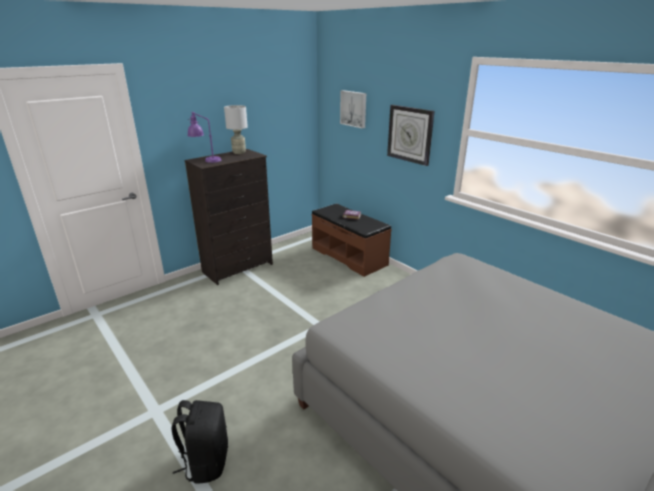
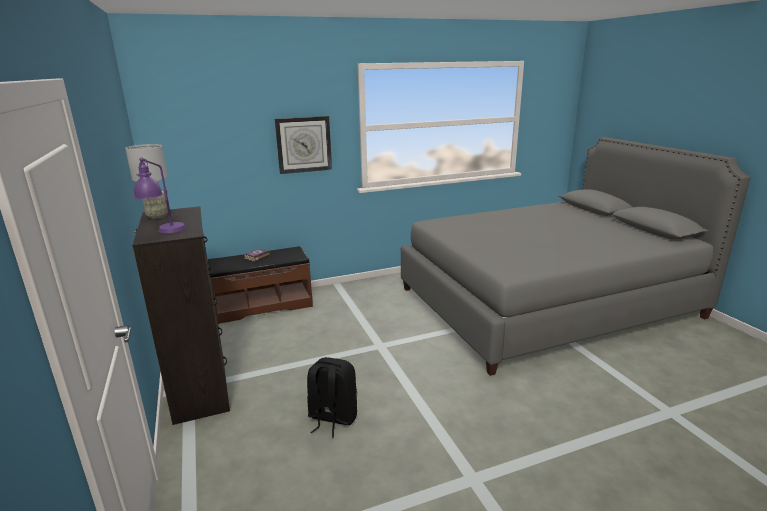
camera: 70 degrees left, 5 degrees down
(206, 461) = (549, 439): black backpack -> black backpack (332, 418)
(354, 108) = (213, 134): picture -> none

